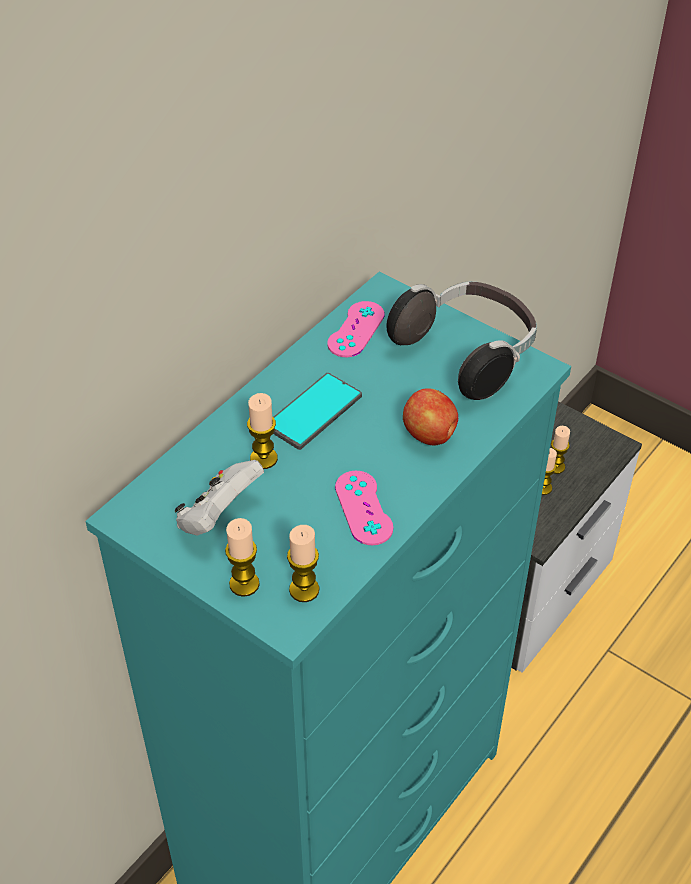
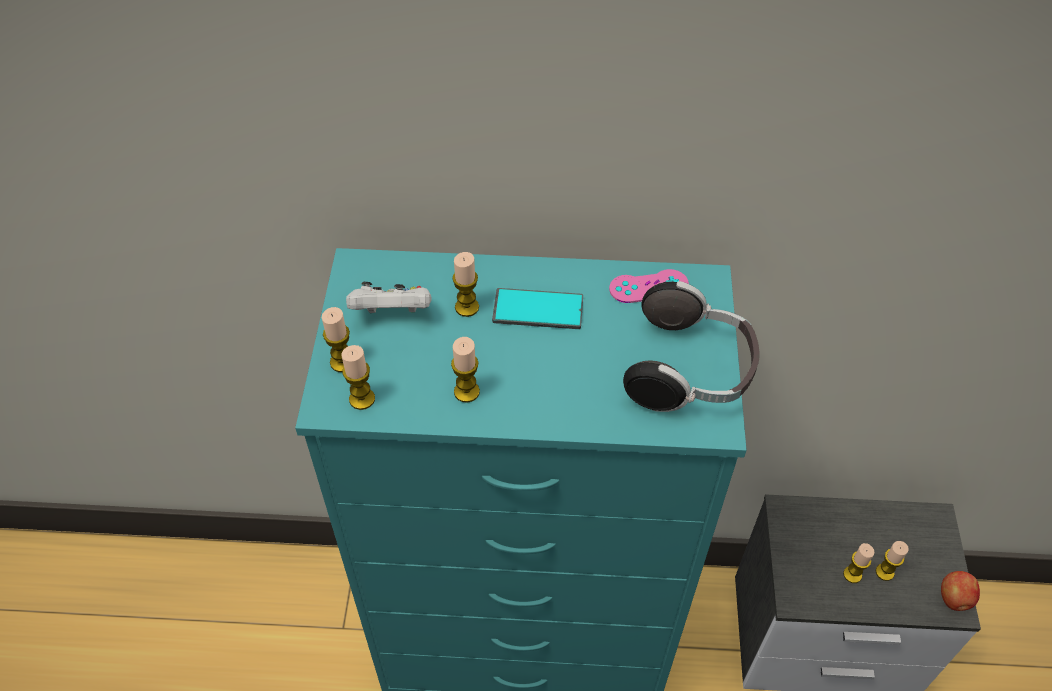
camera: 55 degrees right, 5 degrees up
(363, 508) = (466, 392): pink game controller -> candle
(430, 435) = (576, 393): apple -> apple (954, 599)

